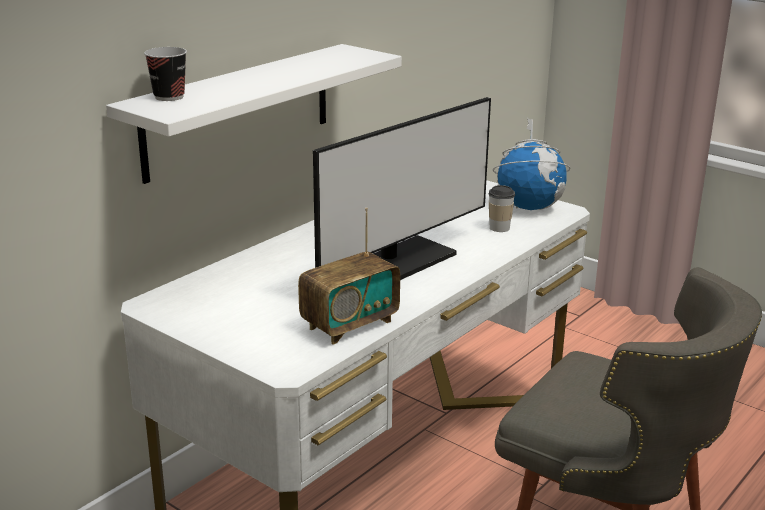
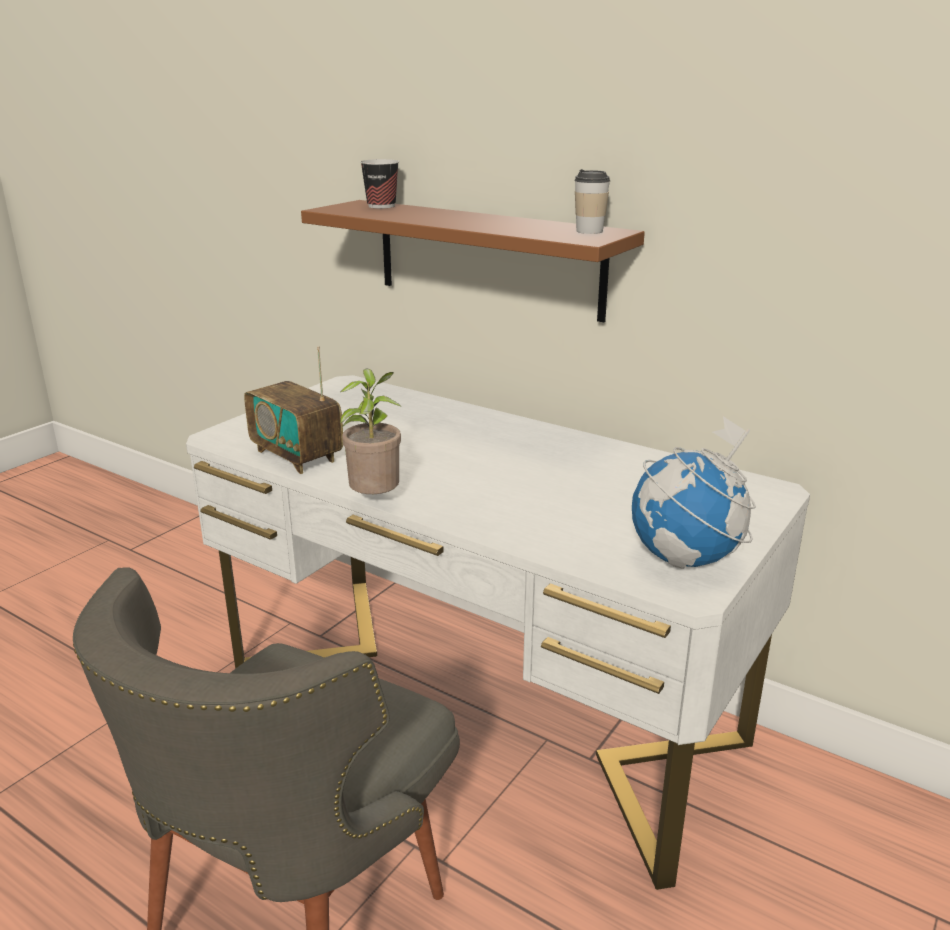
camera: 85 degrees right, 0 degrees up
(239, 111) = (487, 258): white shelf -> brown shelf
(397, 263) = (448, 472): monitor -> none
(447, 290) = (375, 501): none -> potted plant
(499, 228) = (586, 533): cup -> cup (589, 231)

